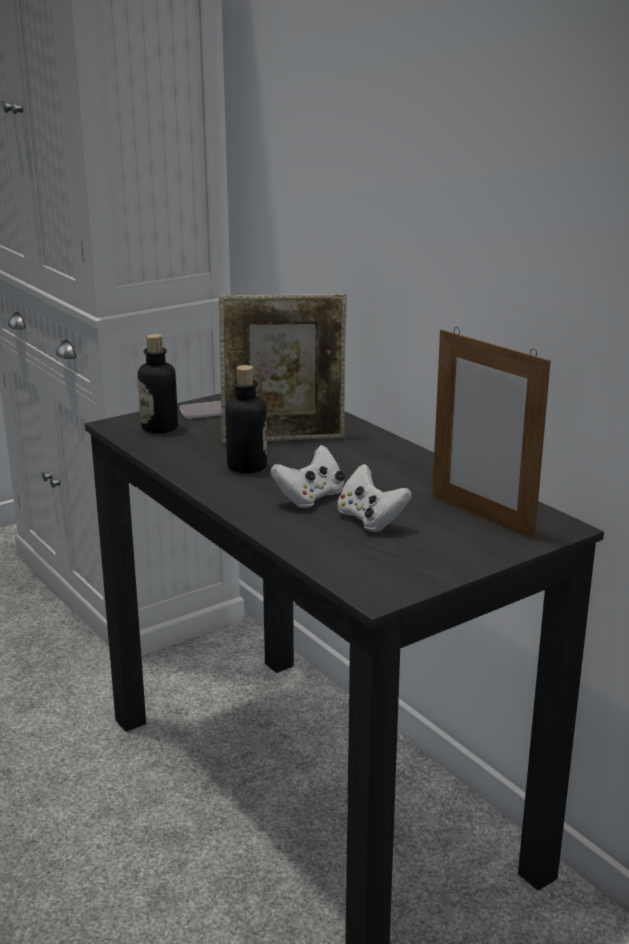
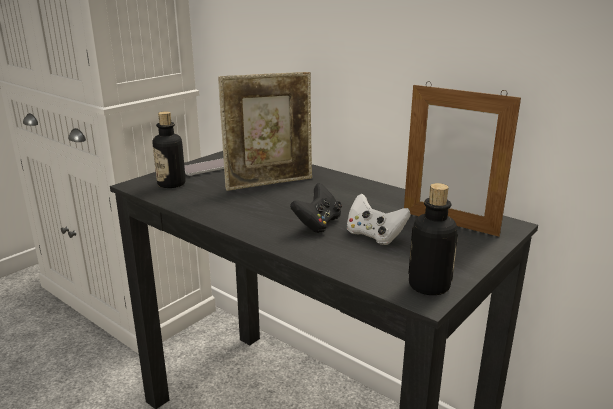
camera: 15 degrees left, 0 degrees up
(247, 467) = (255, 206): bottle -> bottle (429, 286)
(310, 498) = (318, 224): white game controller -> black game controller

